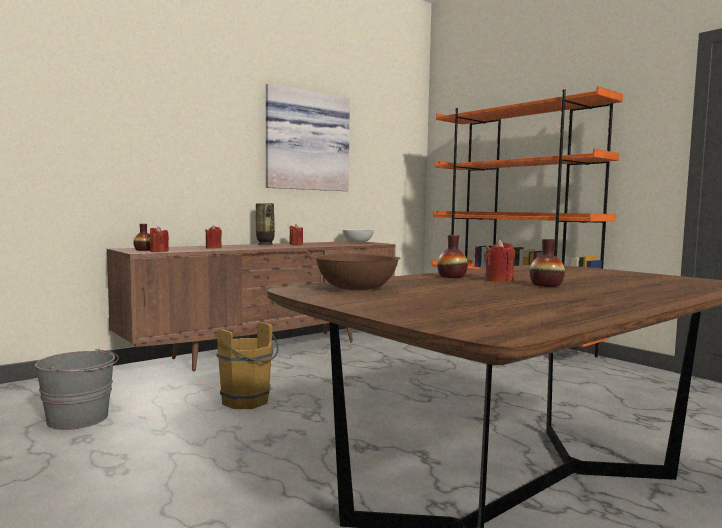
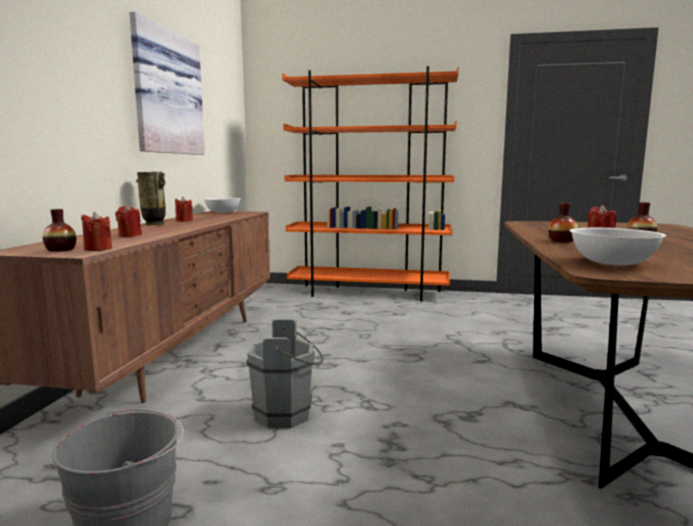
camera: 40 degrees left, 5 degrees up
(248, 402) = (287, 415): brown bucket -> grey bucket
(357, 288) = (613, 263): brown bowl -> white bowl

